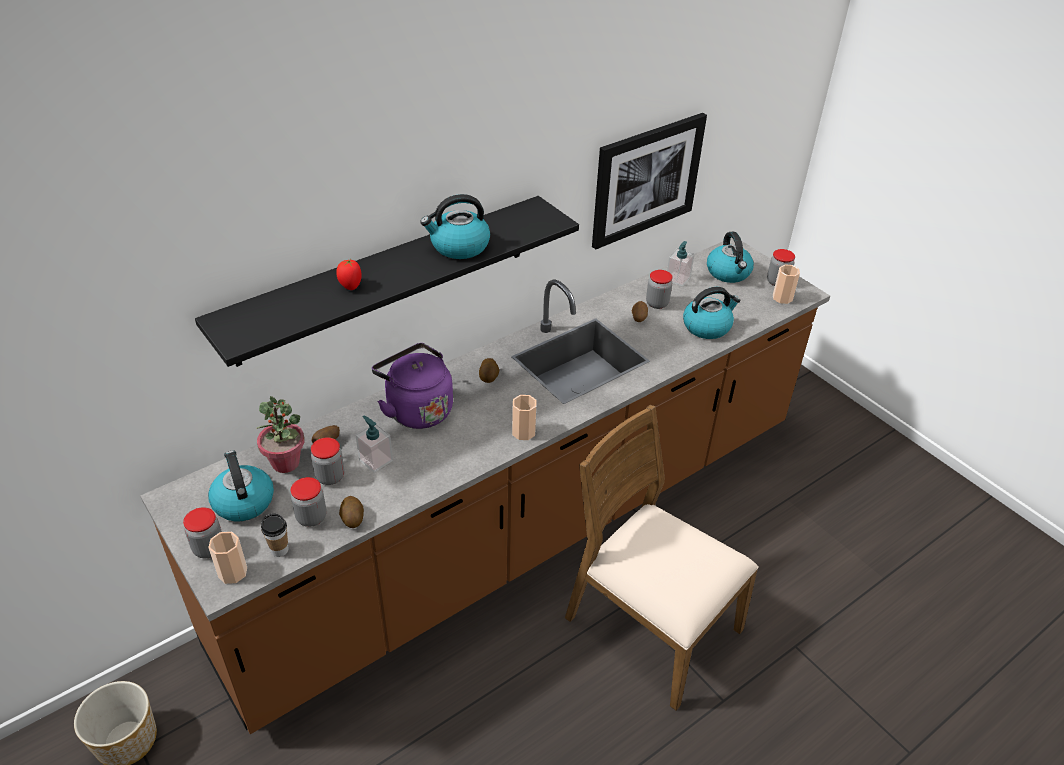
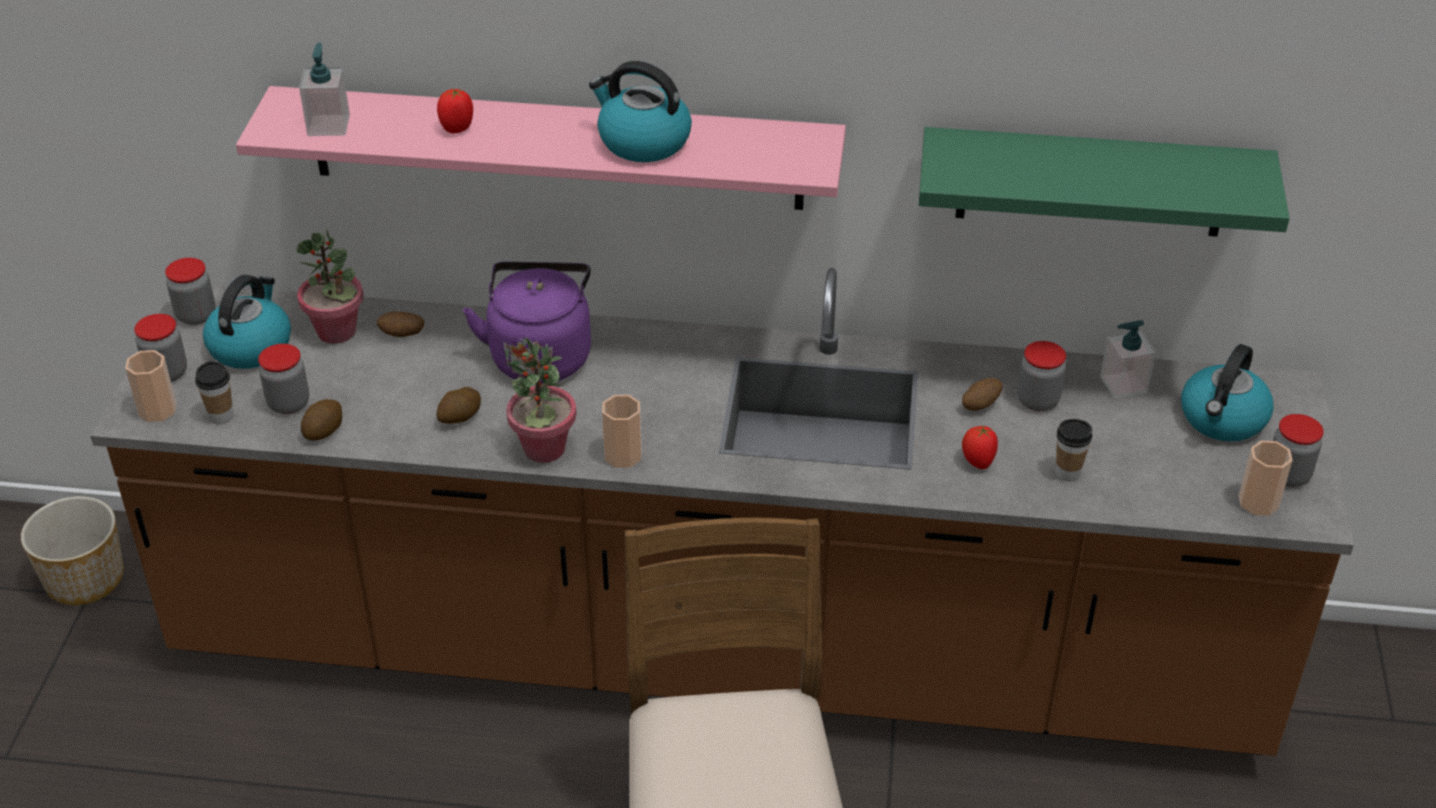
camera: 45 degrees right, 0 degrees up
(330, 476) = (359, 373): jar -> jar (196, 315)
(375, 460) = (424, 384): soap dispenser -> soap dispenser (328, 125)
(385, 279) = (556, 148): black shelf -> pink shelf
(482, 453) = (544, 449): none -> potted plant
(489, 377) = (672, 367): potato -> potato (460, 418)
(646, 179) = (1092, 182): picture -> green shelf
(670, 342) = (977, 462): none -> tomato
(707, 326) = (1067, 473): kettle -> cup

